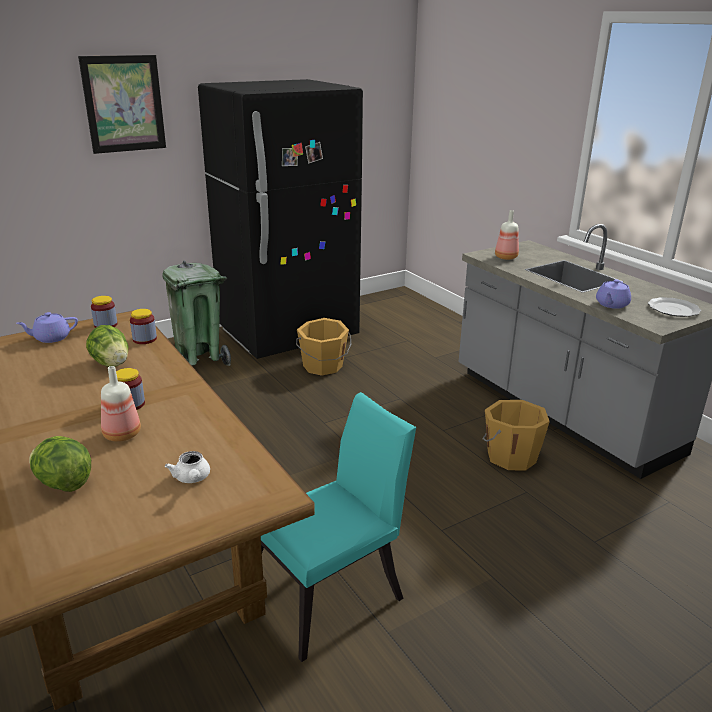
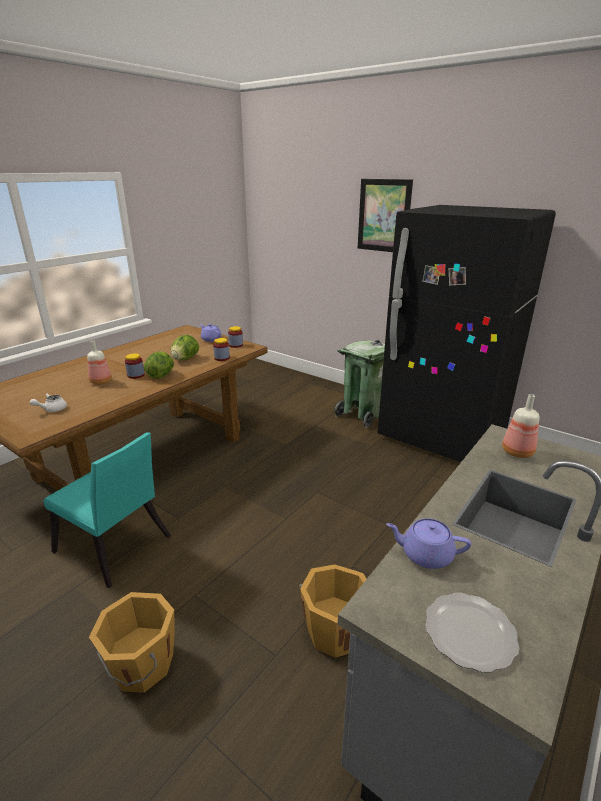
camera: 70 degrees right, 0 degrees up
(63, 483) = (52, 382): lettuce -> lettuce (161, 376)
(323, 366) = (405, 468): orange bucket -> orange bucket (141, 665)

